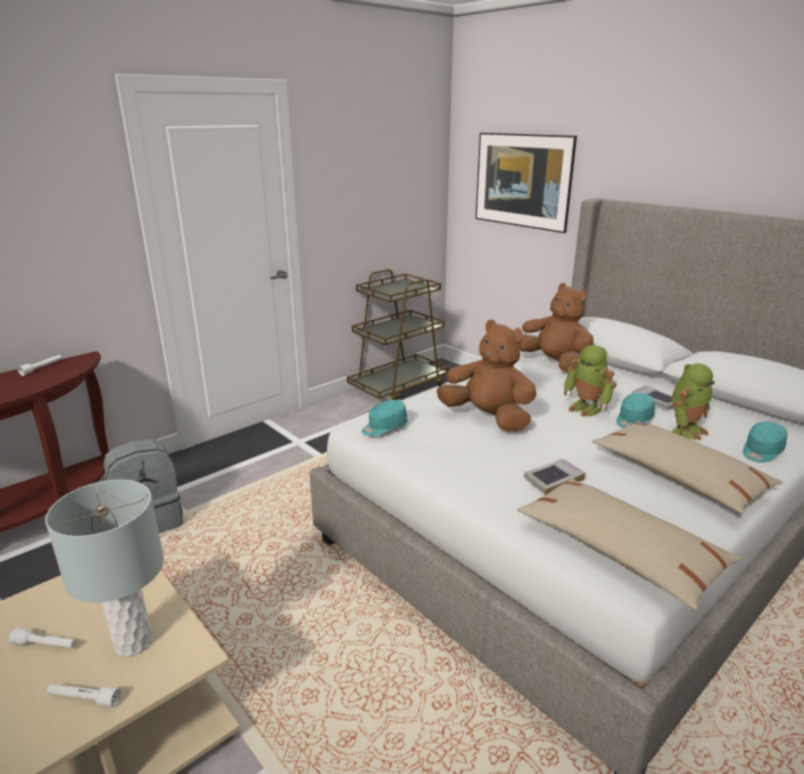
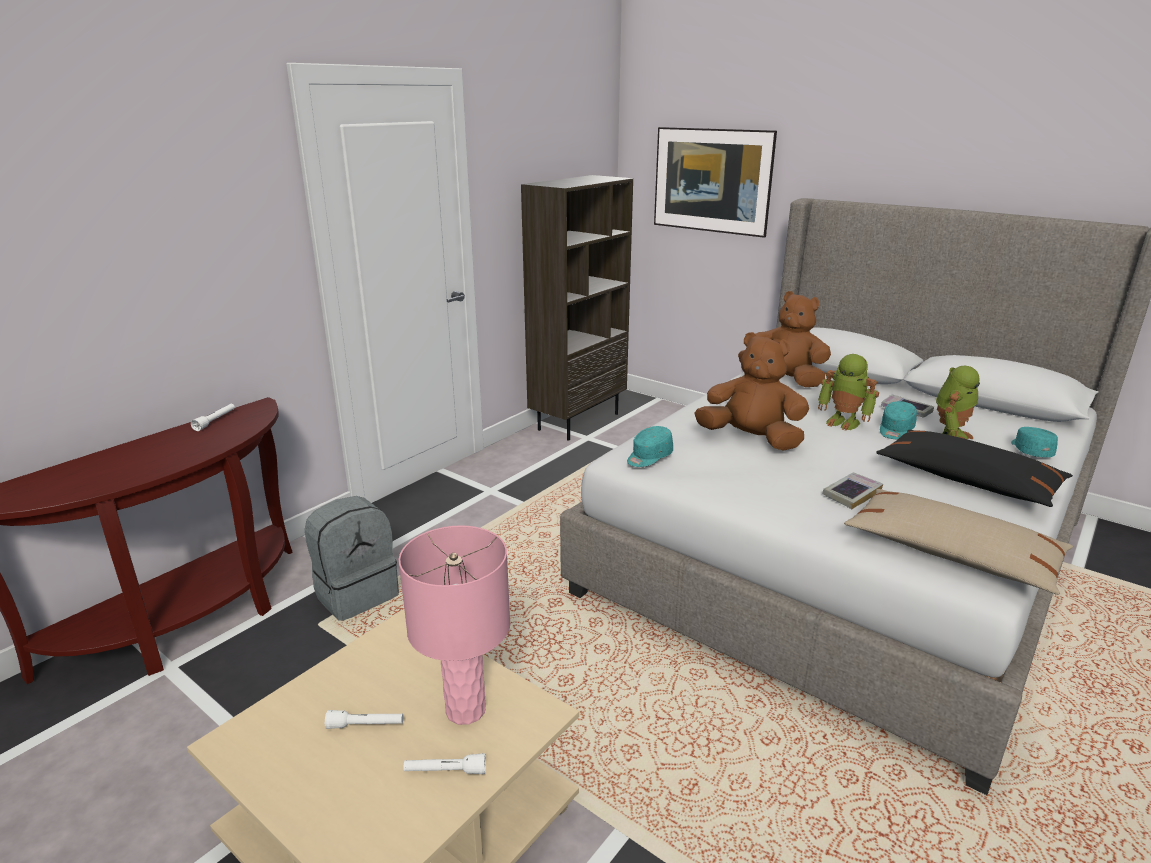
camera: 10 degrees left, 0 degrees up
(133, 643) = (465, 710): grey table lamp -> pink table lamp
(399, 387) = (578, 421): brown cart -> brown bookcase
(678, 476) = (967, 480): beige pillow -> black pillow
(761, 451) = (1030, 450): turquoise cap -> turquoise cap turned 150 degrees clockwise

